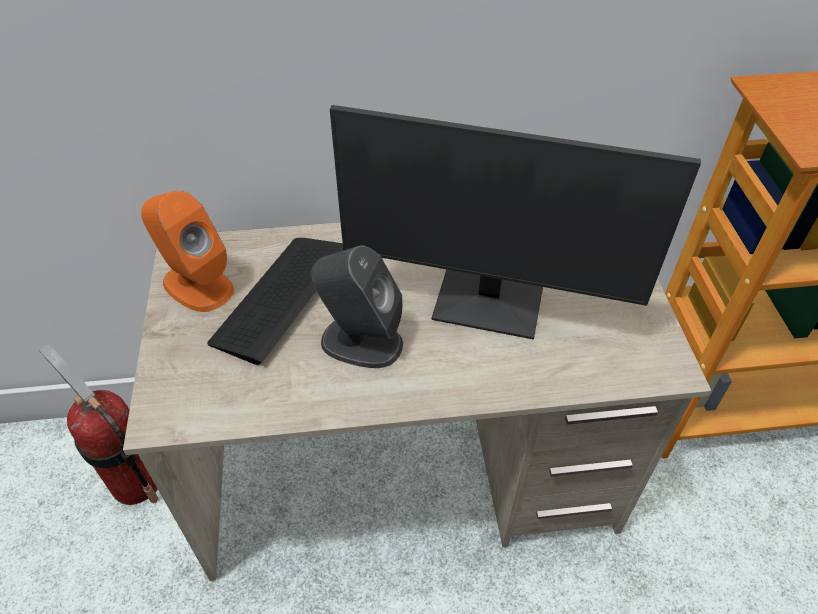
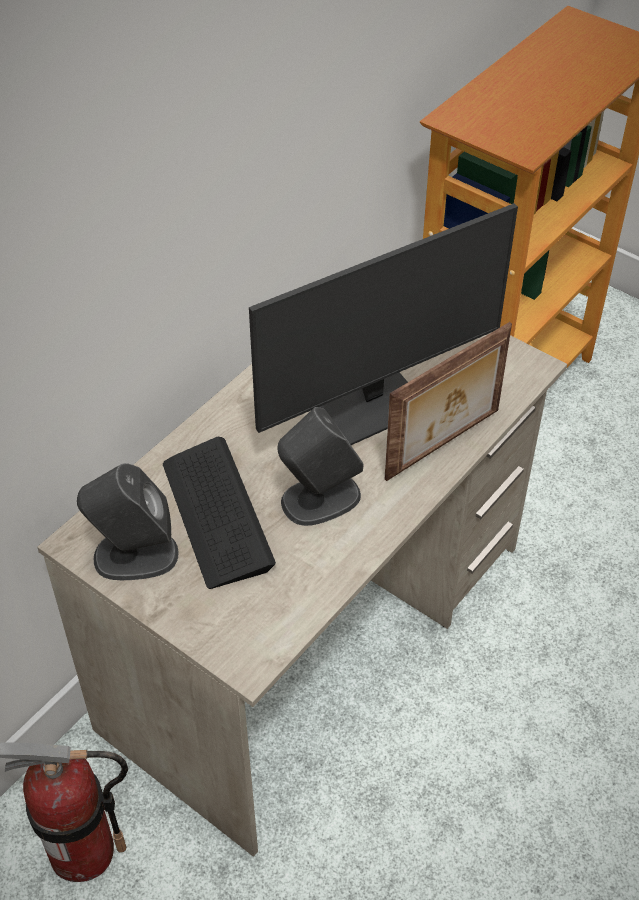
camera: 45 degrees left, 0 degrees up
(197, 285) = (134, 555): orange speaker -> grey speaker
(509, 376) = (444, 445): none -> picture frame

